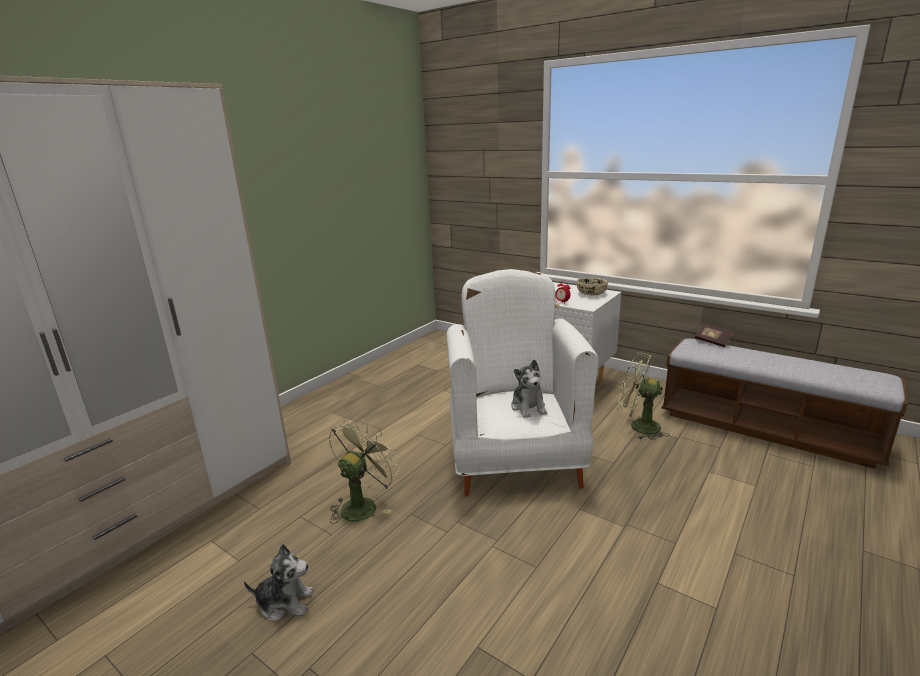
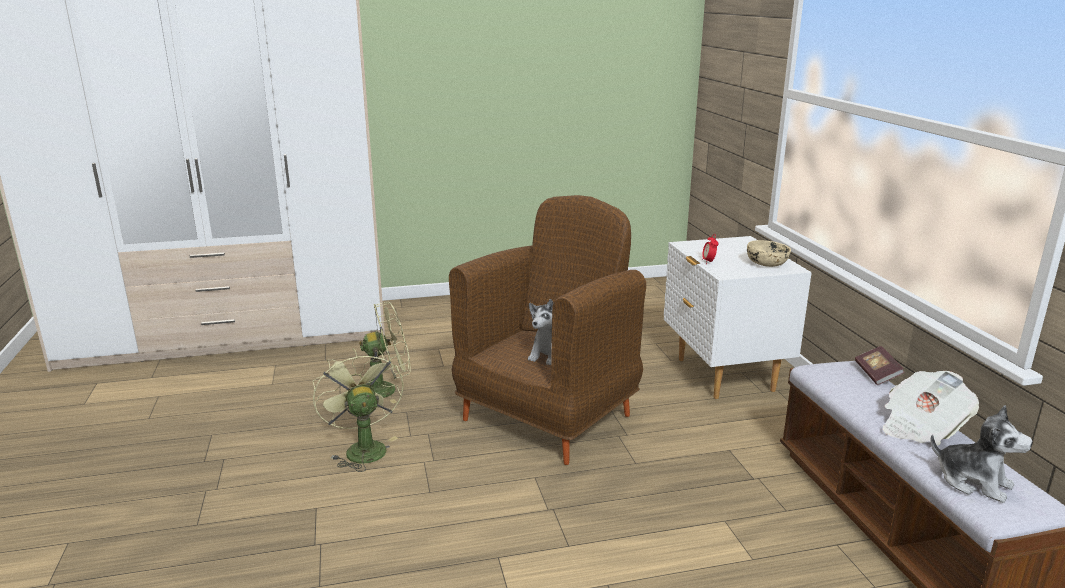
camera: 40 degrees right, 0 degrees up
(285, 602) = (260, 420): plush toy -> plush toy (973, 481)
(516, 460) = (549, 416): white armchair -> brown armchair
(638, 426) = (727, 448): green fan -> green fan (362, 448)
(783, 360) = (921, 427): none -> newspaper

